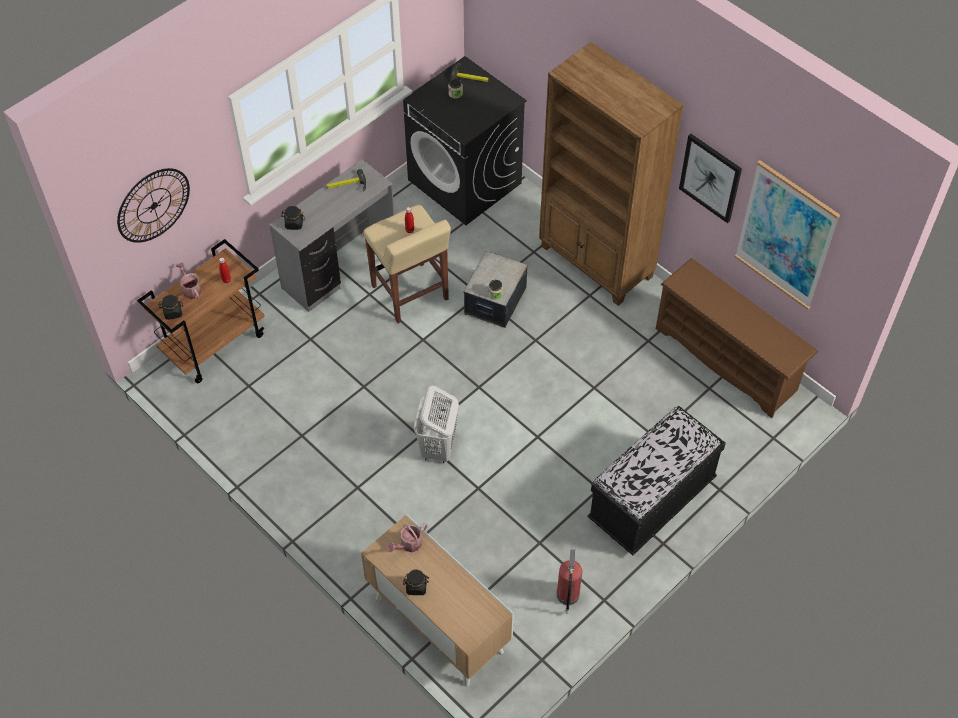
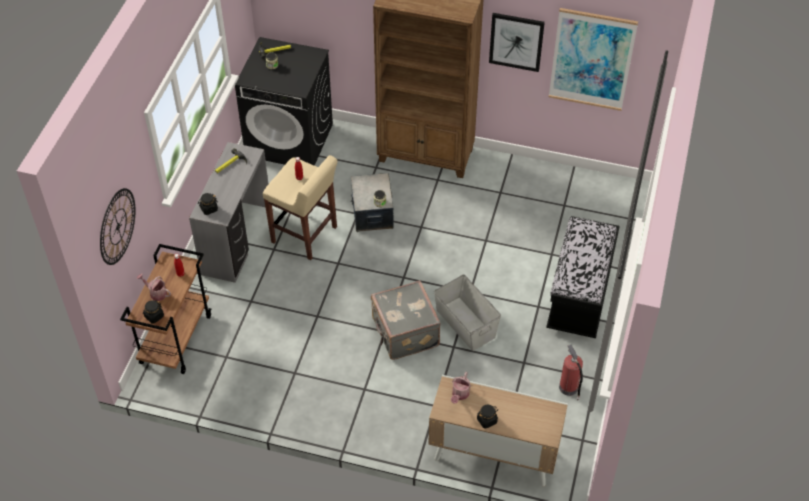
camera: 30 degrees left, 5 degrees down
(438, 448) = (404, 333): white laundry basket -> grey suitcase
(508, 468) = (466, 323): none -> grey storage box
(727, 359) = (562, 181): brown shoe rack -> none

